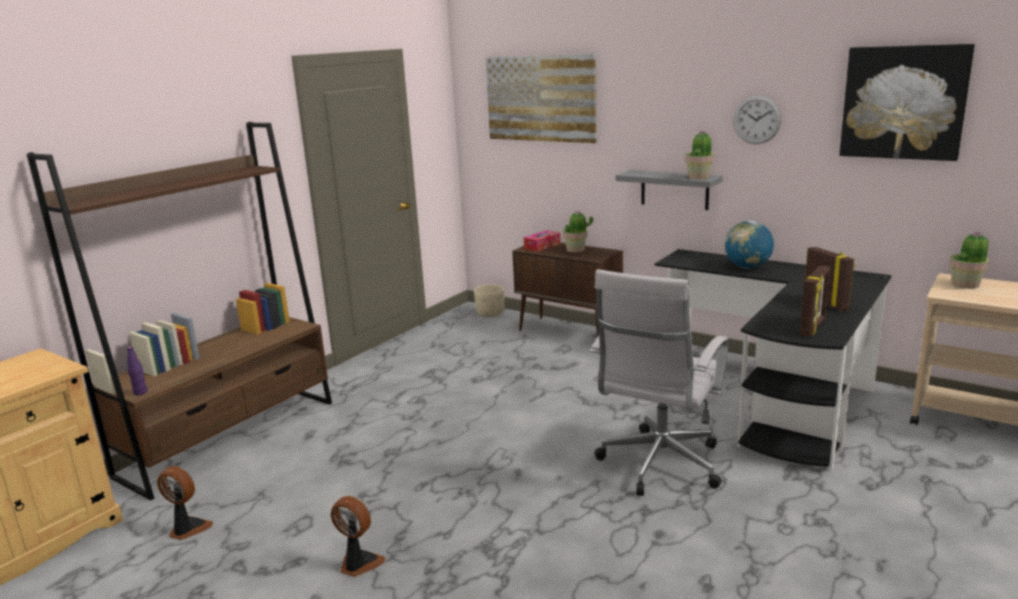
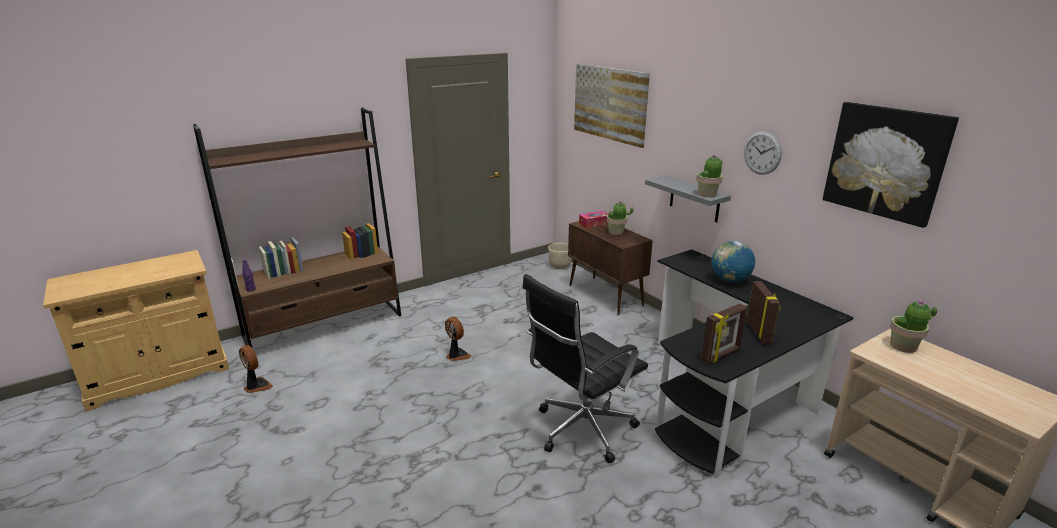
camera: 20 degrees right, 5 degrees up
(358, 564) = (330, 444): fan -> fan (457, 355)
(658, 466) = (581, 431): white office chair -> black office chair

